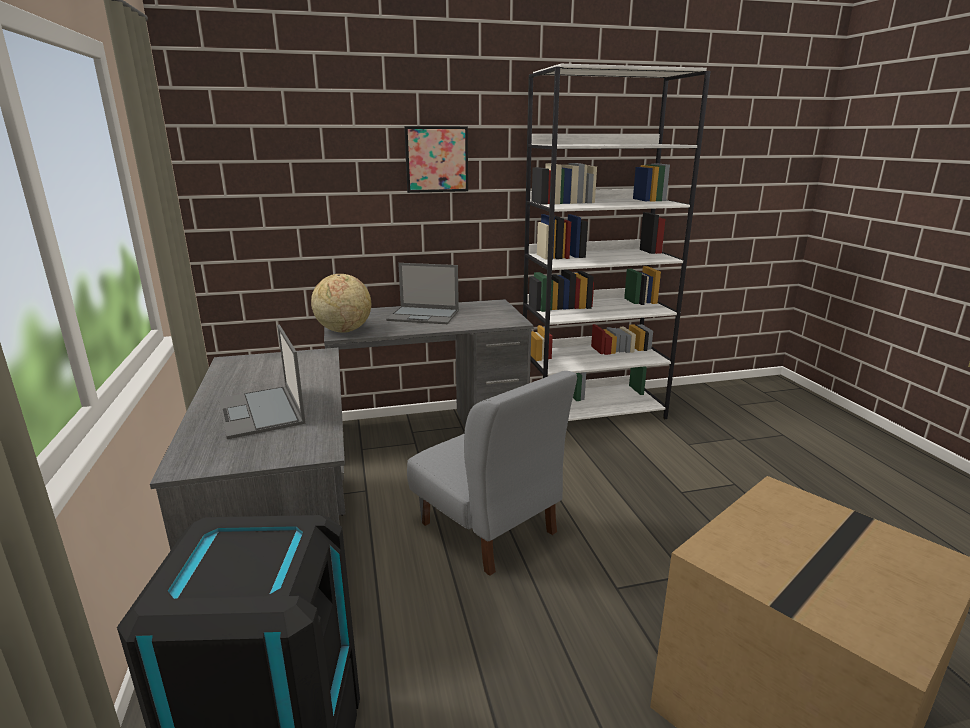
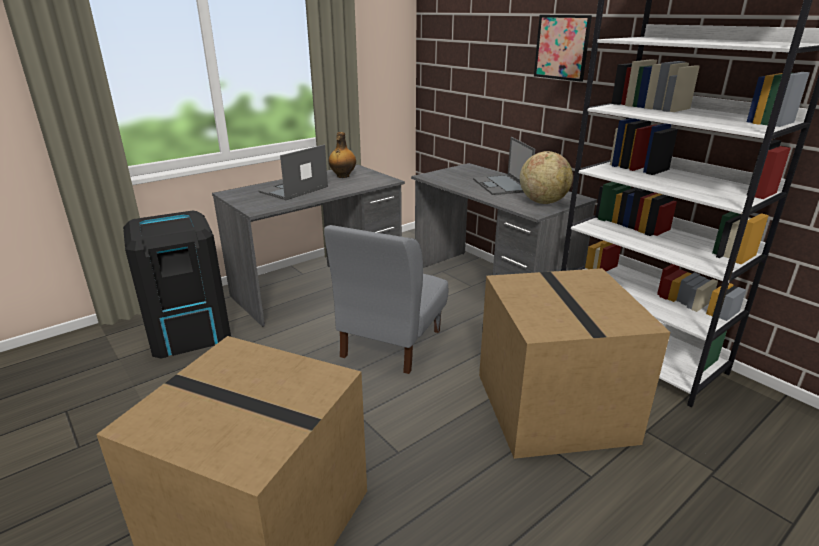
camera: 65 degrees right, 5 degrees up
(256, 373) = (342, 176): none -> bottle
(343, 330) = (436, 175): globe -> globe (543, 202)
(648, 469) = (556, 408): none -> cardboard box

